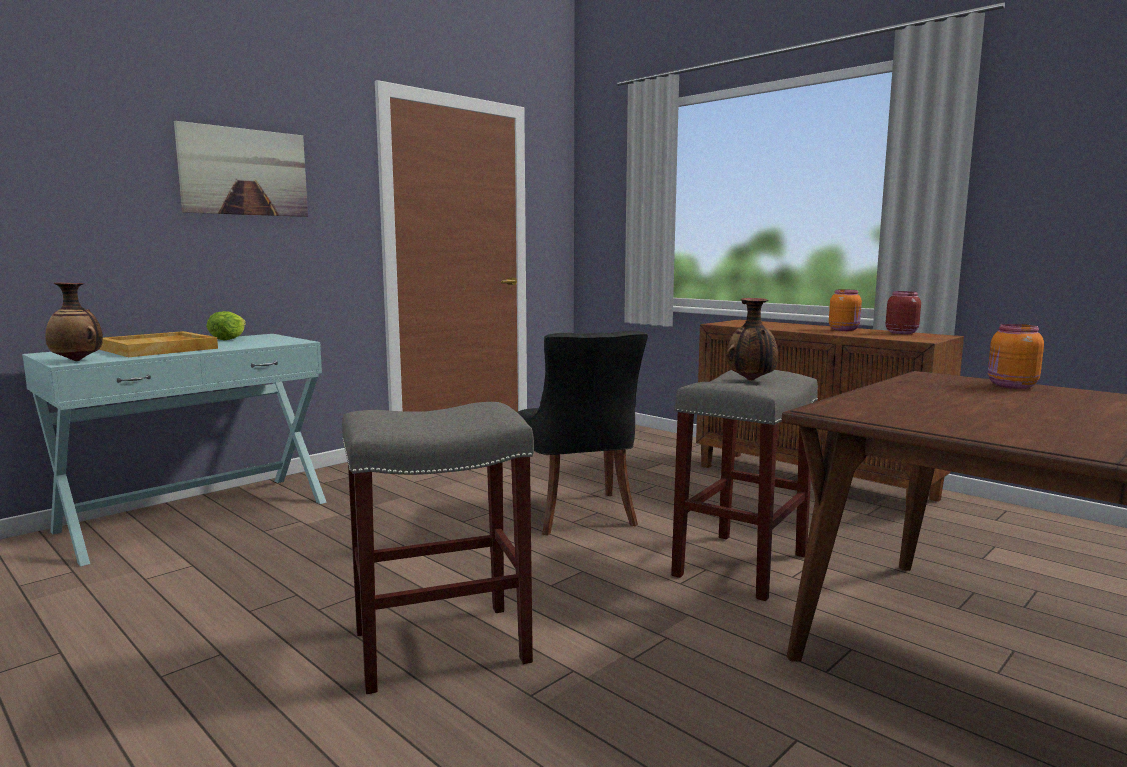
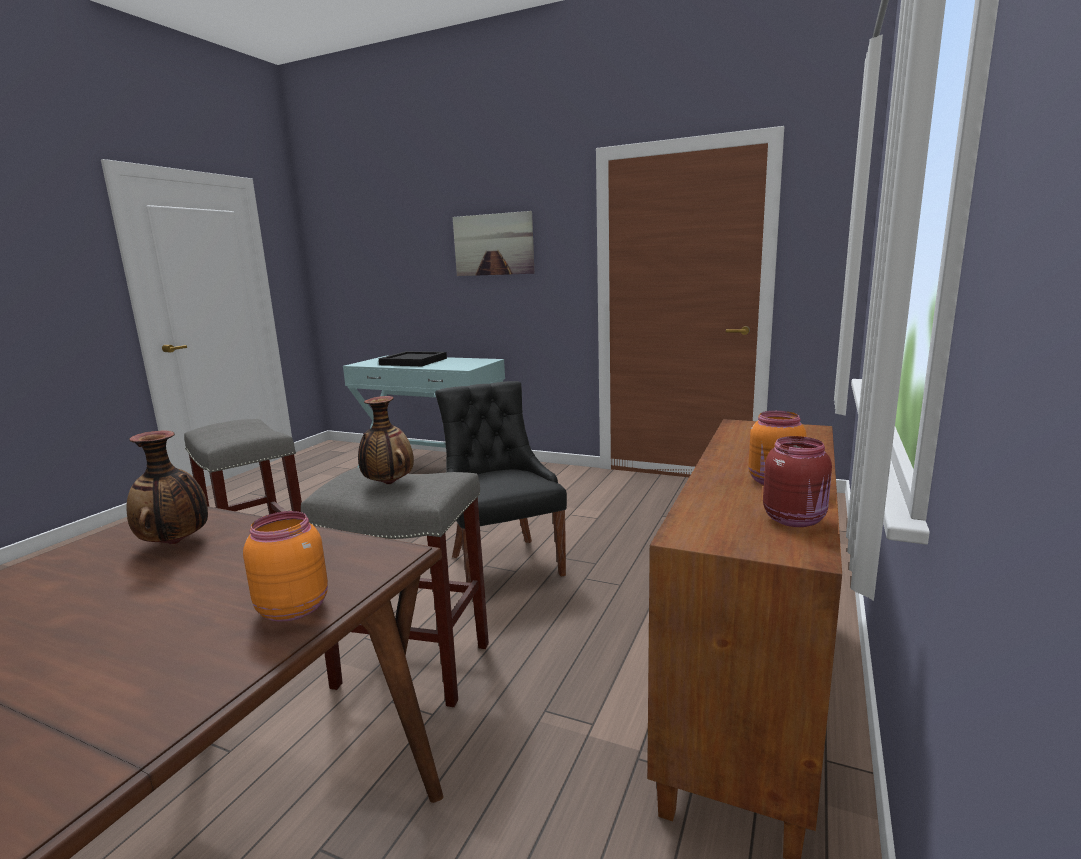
camera: 70 degrees right, 5 degrees up
(78, 360) = (363, 363): vase -> vase (176, 543)
(160, 349) = (413, 361): beige tray -> black tray
(228, 339) = (466, 359): lettuce -> none
(578, 515) = (503, 564): black chair -> black chair turned 105 degrees clockwise

